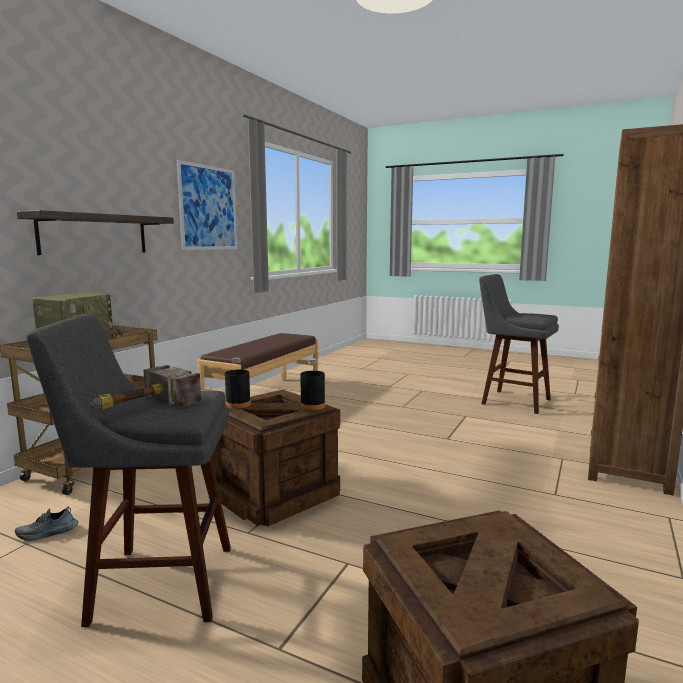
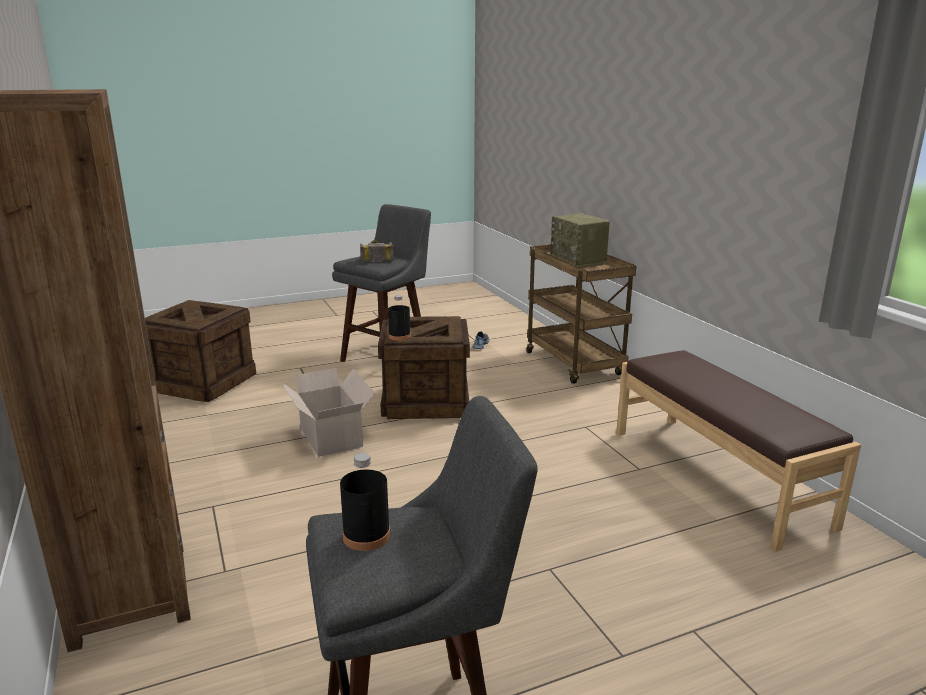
camera: 130 degrees right, 10 degrees up
(94, 234) = (645, 170): shelf -> none
(208, 208) = (788, 149): picture -> none
(238, 404) = (447, 321): black bottle -> black bottle (366, 536)
(406, 503) = (331, 438): none -> cardboard box

